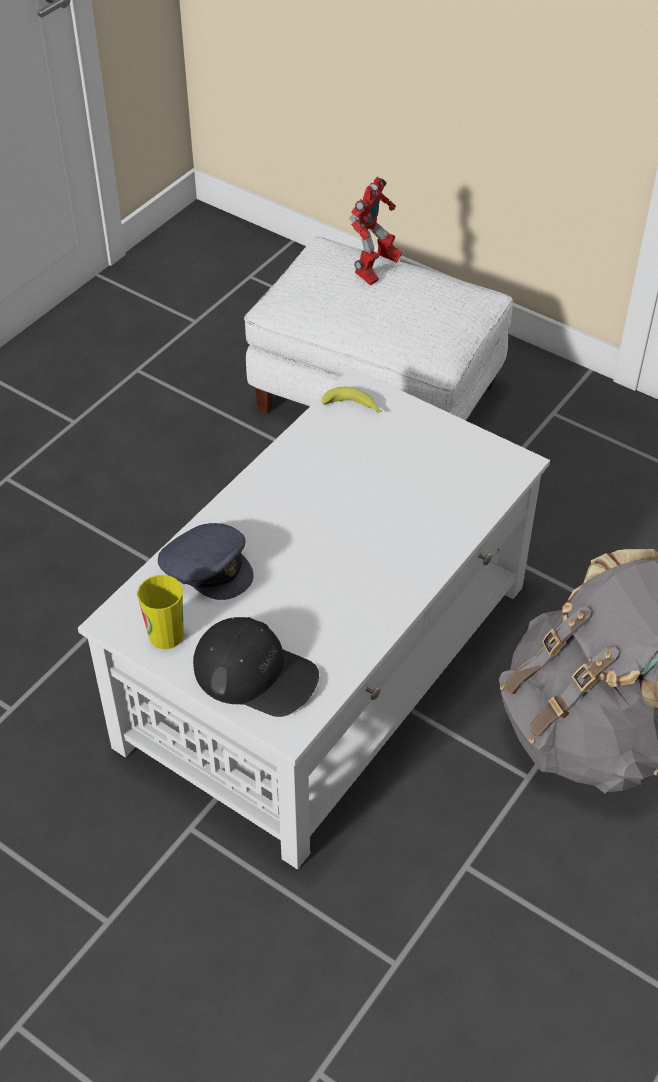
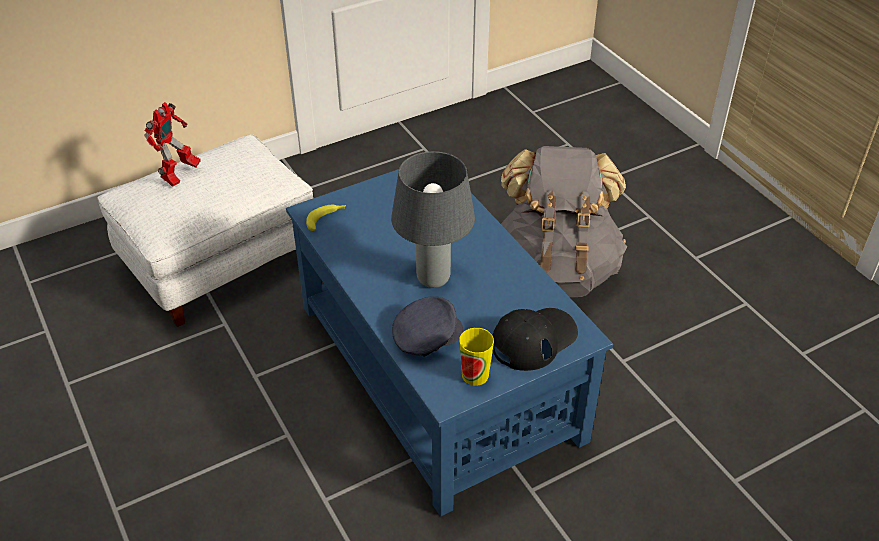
camera: 65 degrees left, 5 degrees down
(308, 539) = (432, 278): none -> grey table lamp
(329, 663) = (437, 369): white coffee table -> blue coffee table
(375, 271) = (179, 175): toy robot -> toy robot turned 60 degrees clockwise

